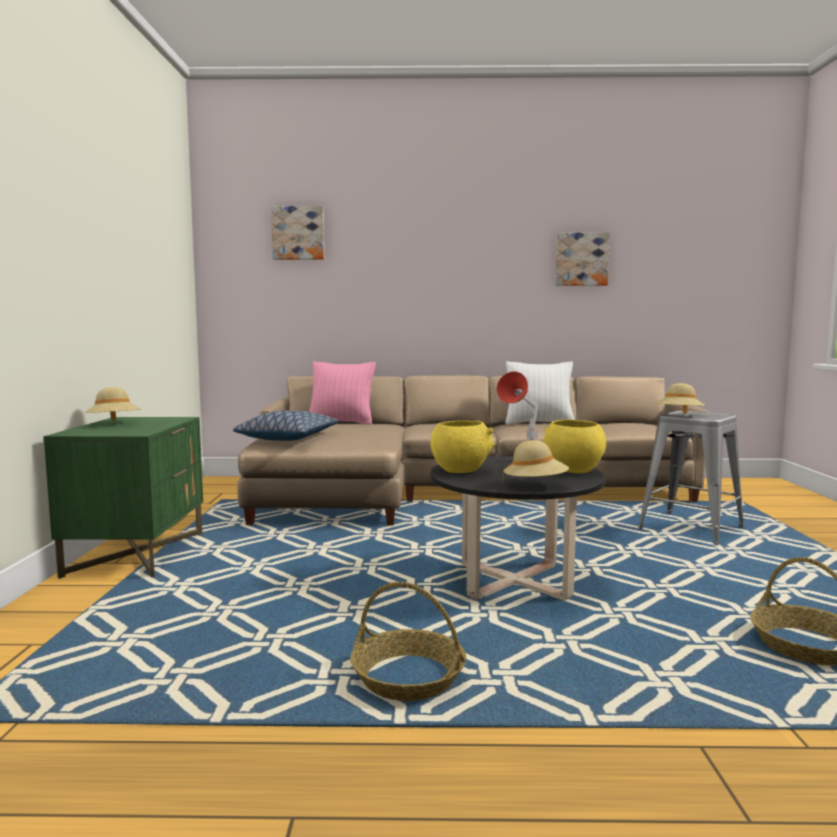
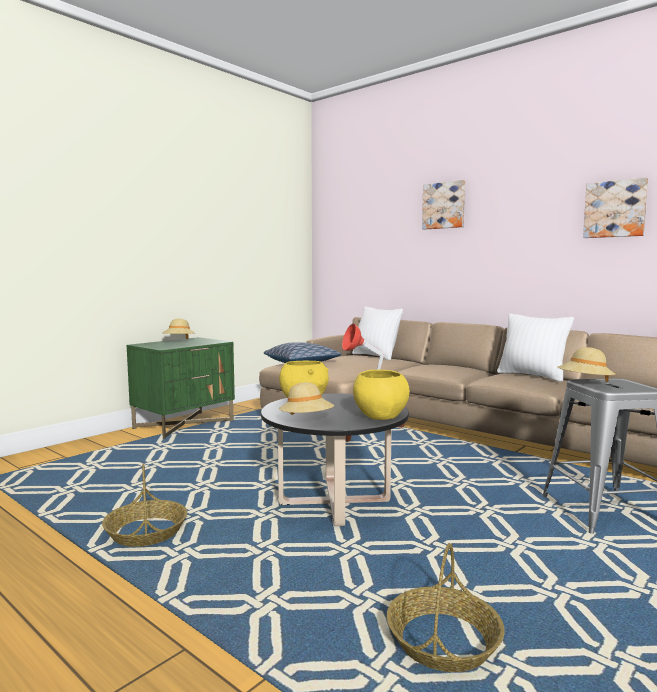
camera: 40 degrees right, 0 degrees up
(298, 233) = (372, 205): picture -> picture (444, 205)
(341, 423) = (375, 356): pink pillow -> white pillow

